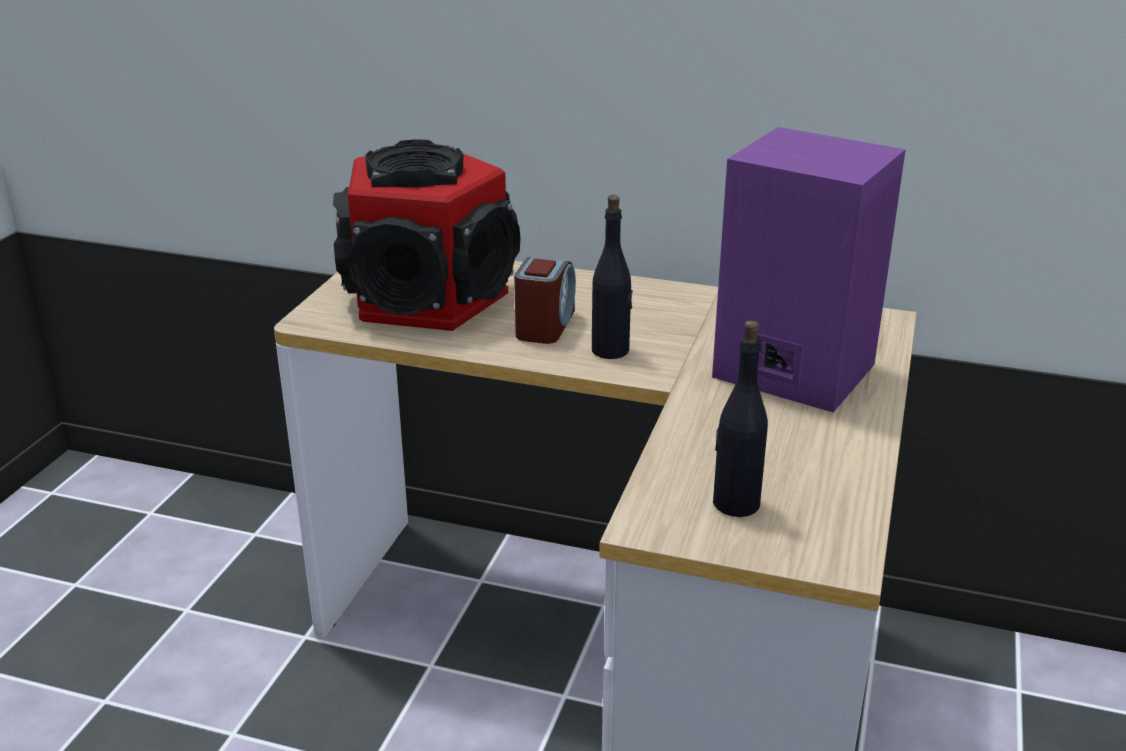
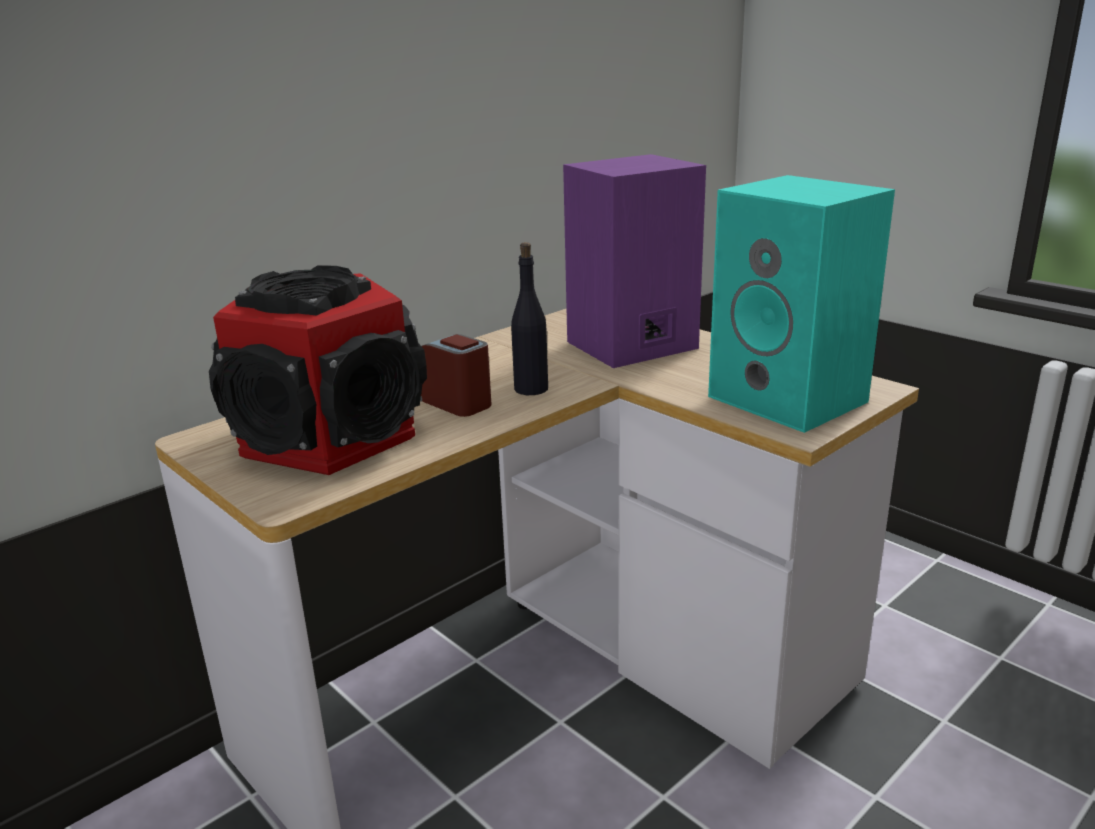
camera: 60 degrees left, 5 degrees down
(735, 503) = (792, 399): black bottle -> turquoise speaker

